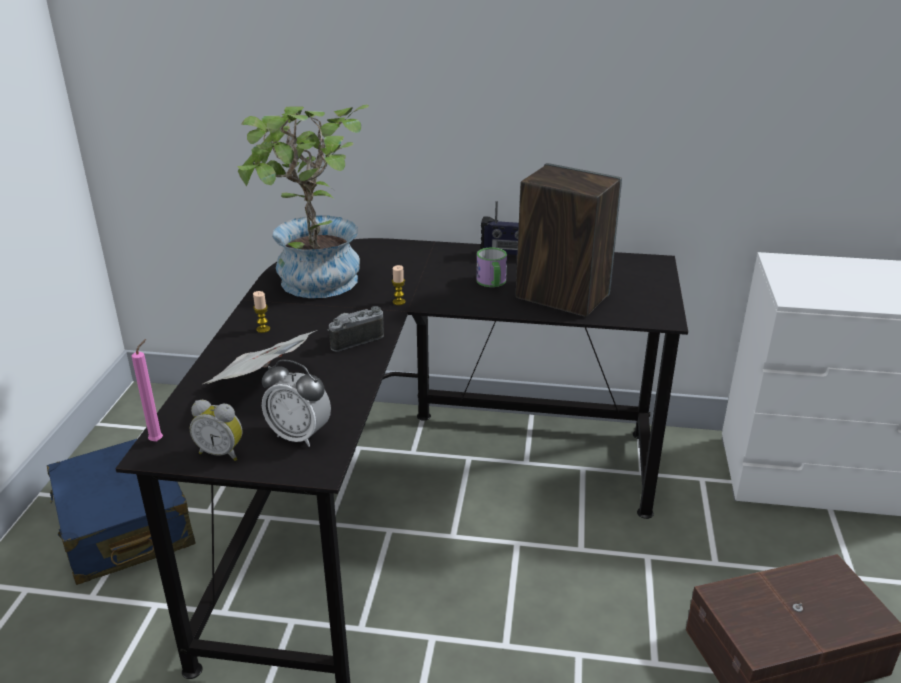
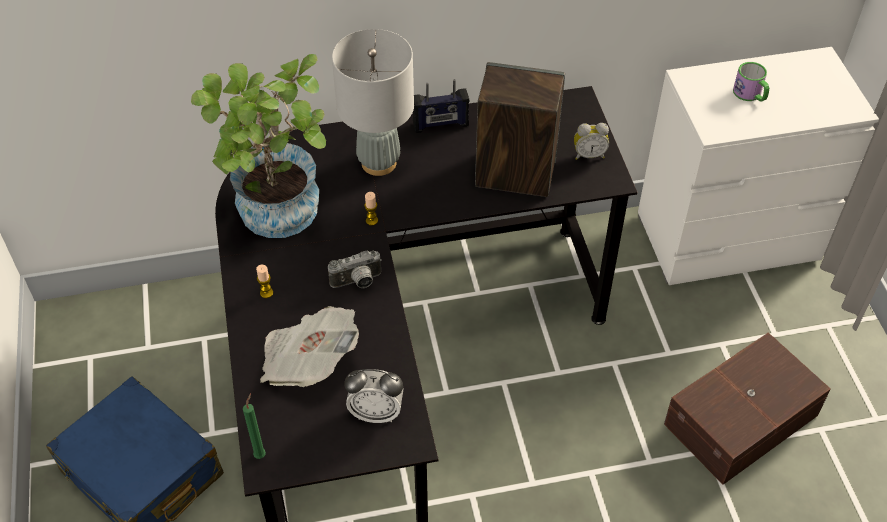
camera: 20 degrees left, 20 degrees up
(158, 440) = (261, 454): pink candle -> green candle
(221, 452) = (323, 450): alarm clock -> alarm clock (589, 155)
(354, 339) = (357, 282): camera -> camera turned 150 degrees counterclockwise
(432, 269) = (379, 163): none -> grey table lamp
(492, 283) = (444, 170): mug -> mug (750, 95)

